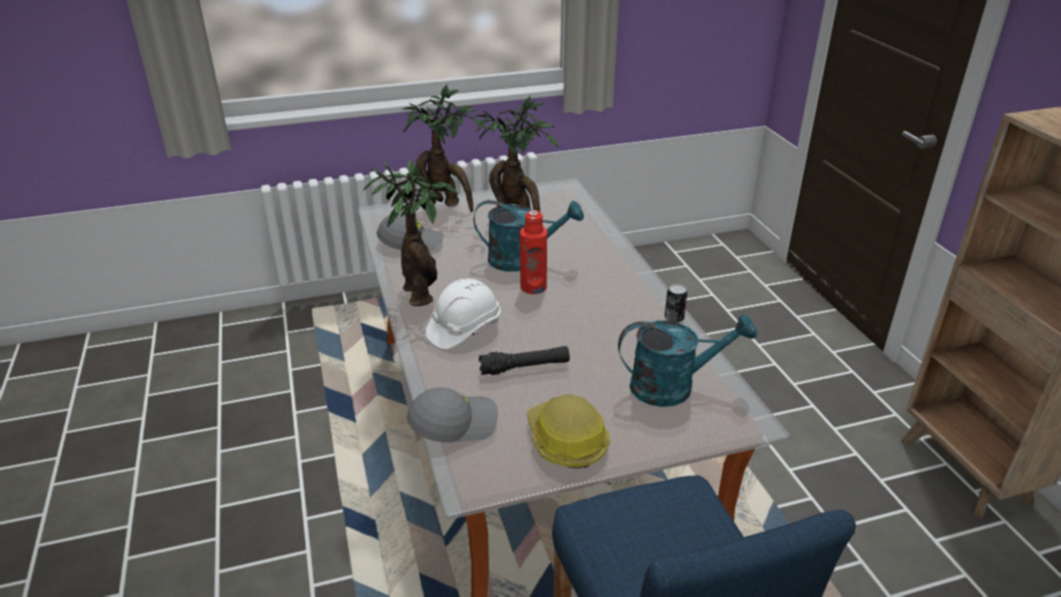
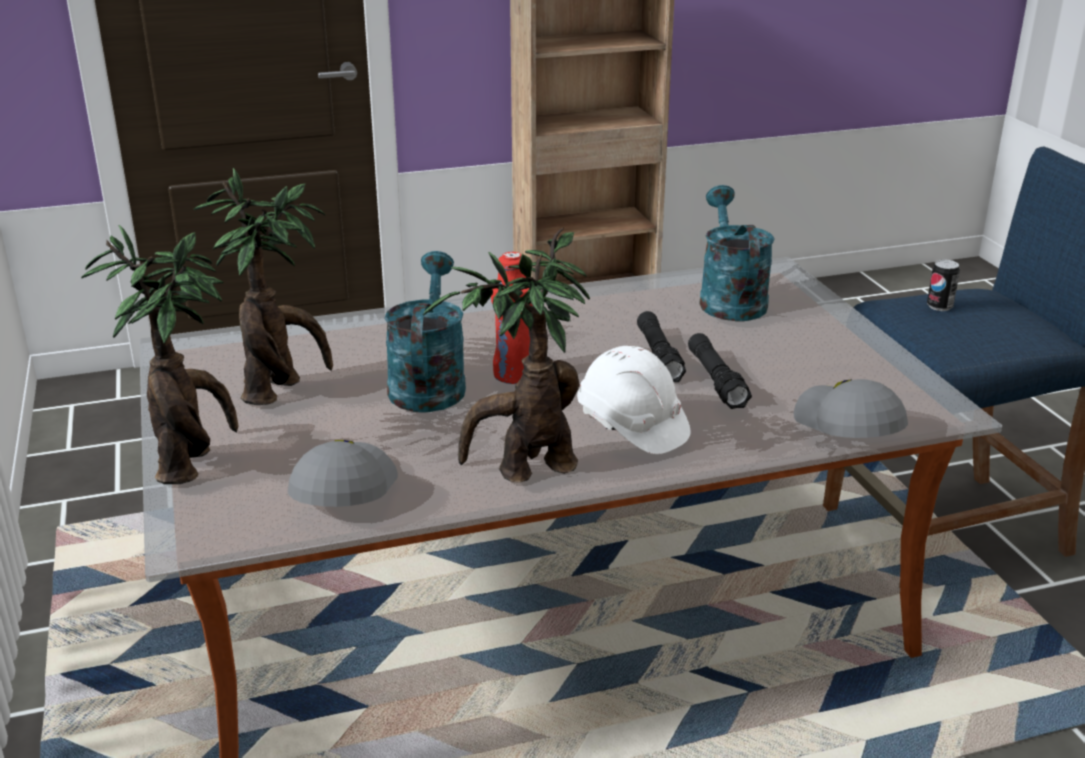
camera: 90 degrees left, 5 degrees down
(562, 344) = (658, 356): none -> black flashlight
(565, 441) = (848, 357): hard hat -> none
(674, 318) = (591, 290): can -> can (939, 306)

